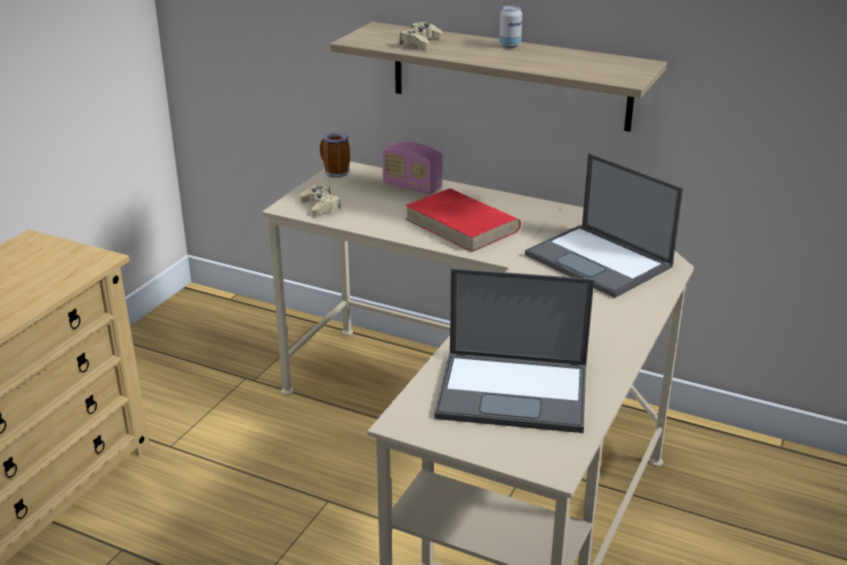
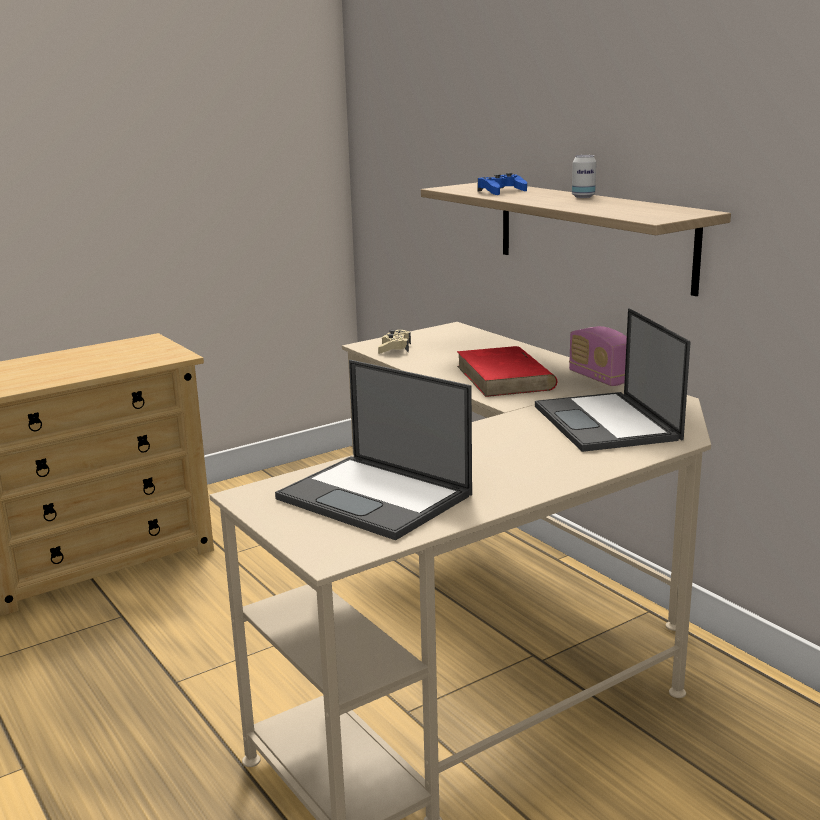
camera: 30 degrees right, 10 degrees down
(334, 173) = (440, 329): mug -> none
(412, 186) = (497, 346): radio -> radio (599, 378)
(421, 43) = (501, 191): beige game controller -> blue game controller

